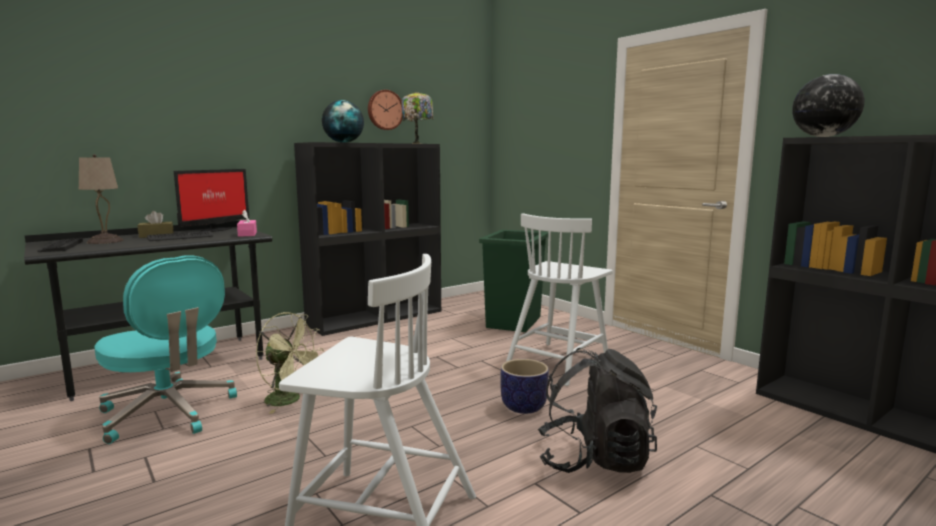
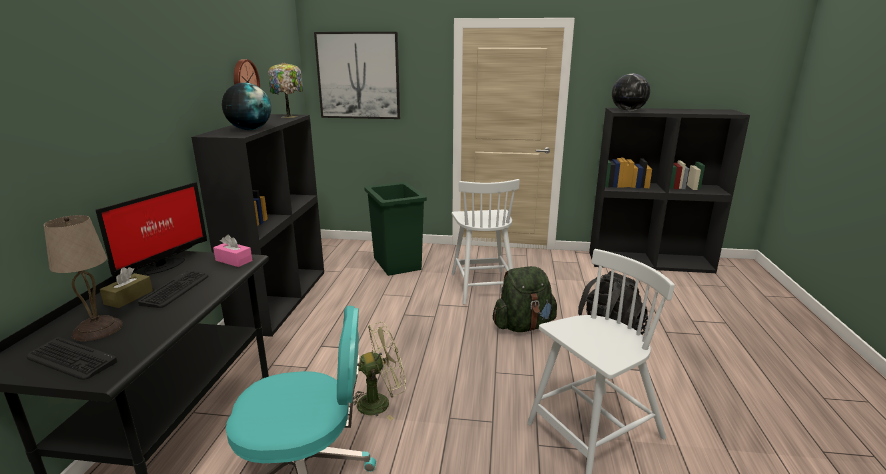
camera: 45 degrees left, 10 degrees up
(214, 230) = (162, 266): monitor -> monitor turned 45 degrees clockwise
(524, 407) = (523, 326): planter -> green backpack
(530, 115) = (358, 76): none -> picture

